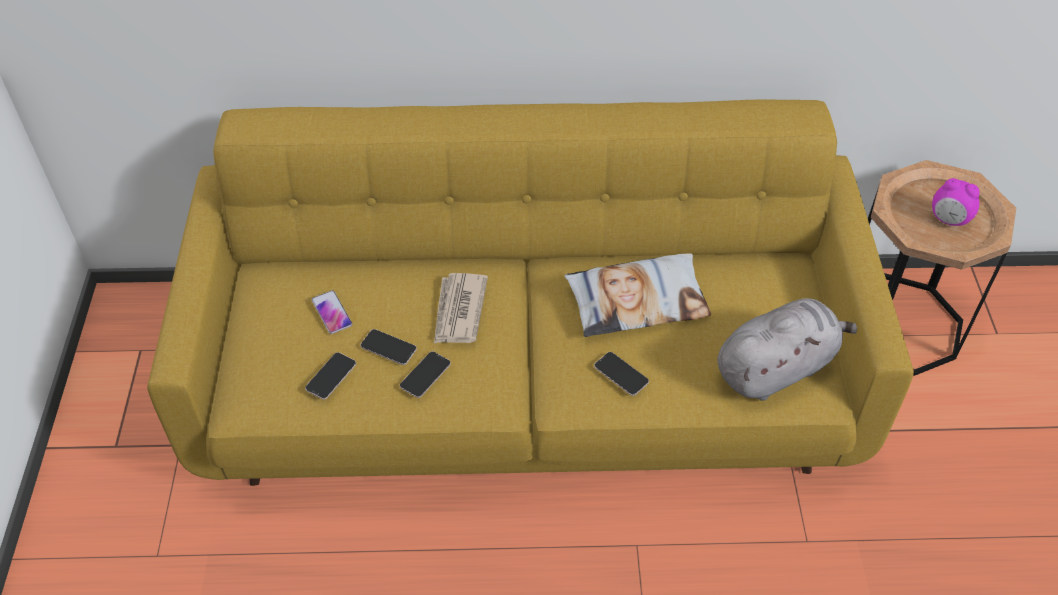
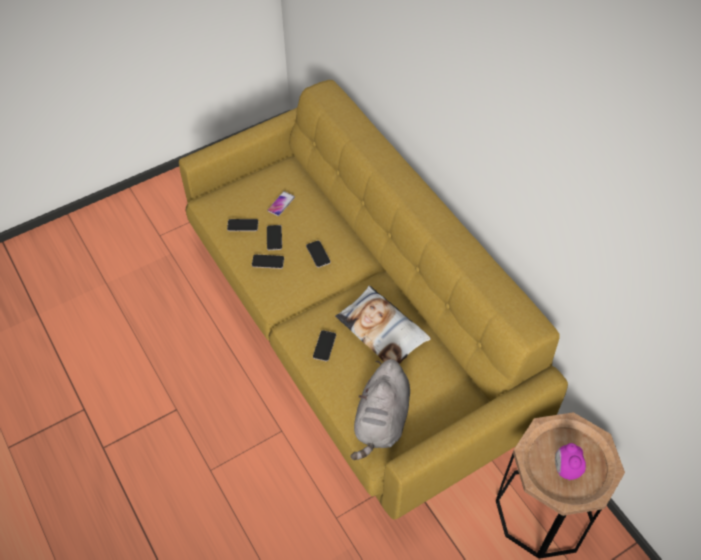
camera: 60 degrees right, 5 degrees up
(458, 311) = (318, 254): newspaper -> phone
(777, 368) = (381, 421): grey plush toy -> grey plush toy turned 75 degrees clockwise

